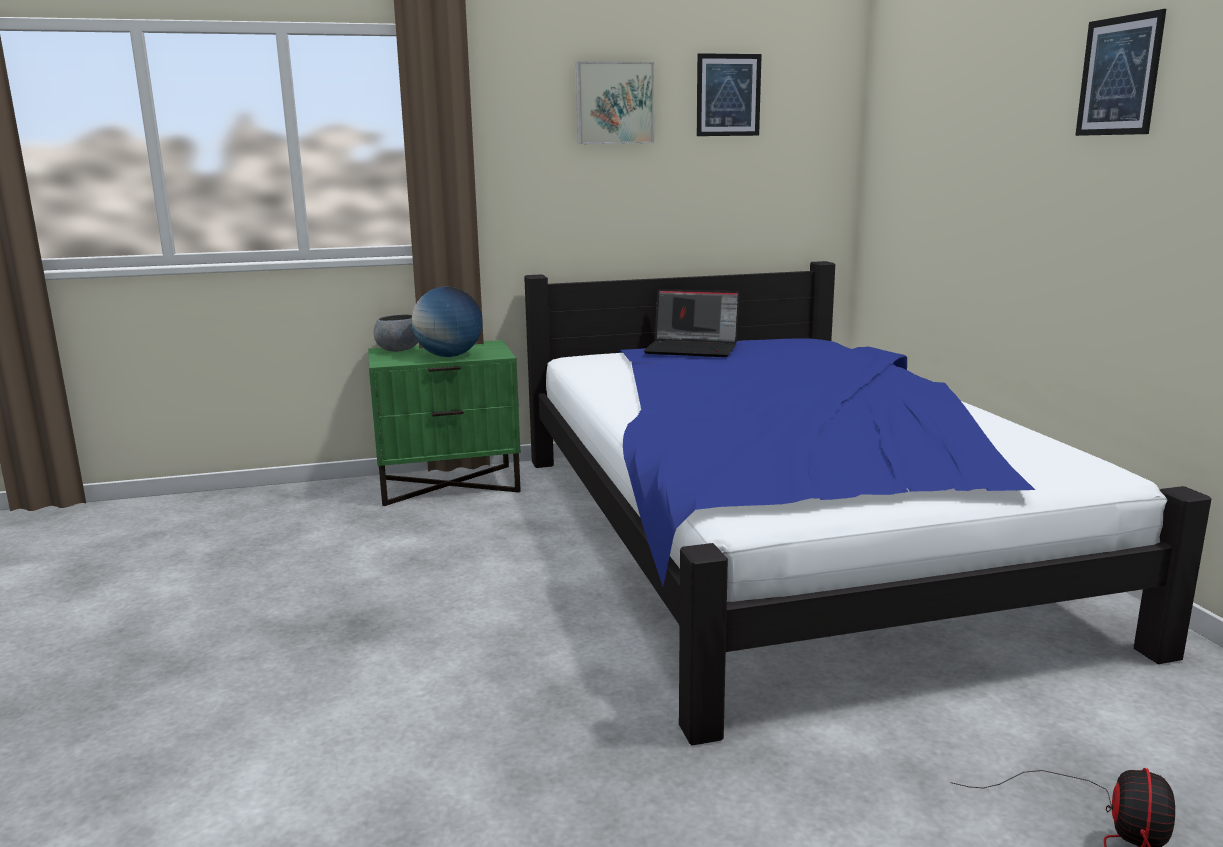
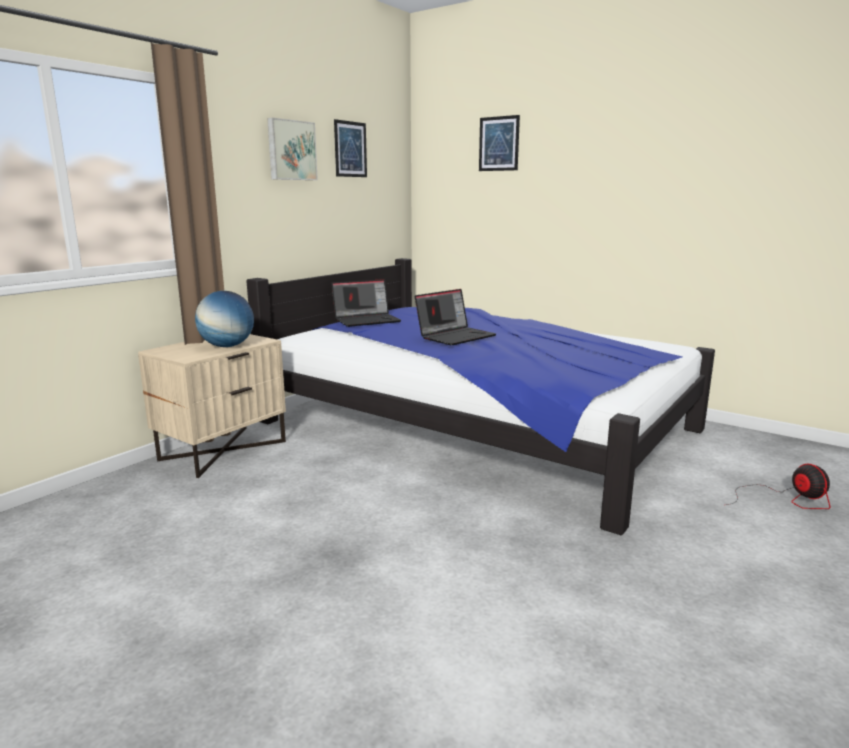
camera: 40 degrees left, 0 degrees up
(398, 350) = (170, 348): grey bowl -> none
(449, 484) = (223, 450): green nightstand -> beige nightstand
(738, 388) = (456, 336): none -> laptop
(1119, 76) = (617, 150): picture -> picture (499, 143)

